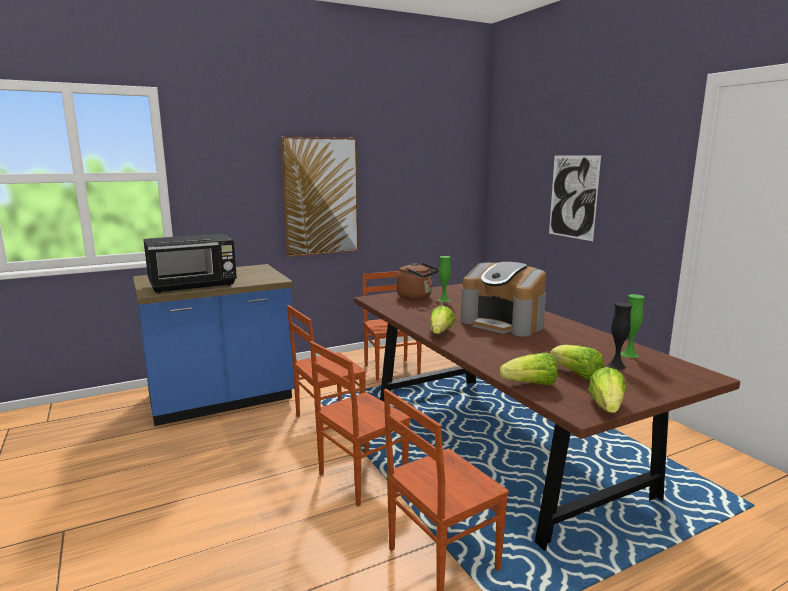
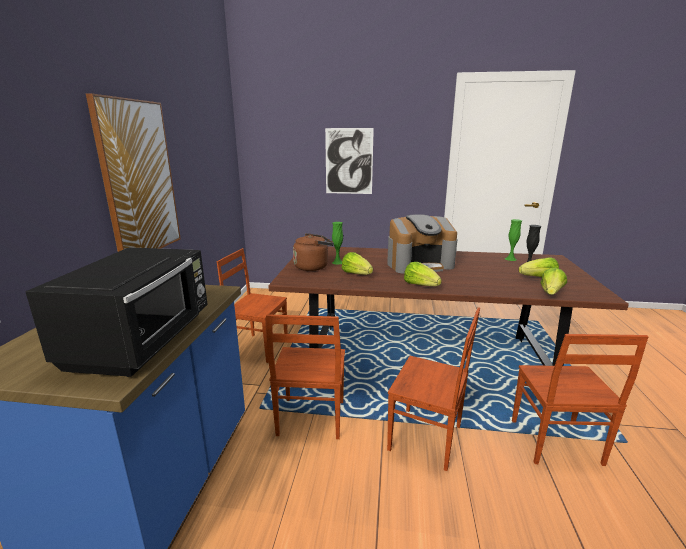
camera: 55 degrees left, 5 degrees up
(360, 478) = (426, 439): brown chair -> brown chair turned 60 degrees counterclockwise
(606, 407) = (595, 288): lettuce -> lettuce (356, 274)

